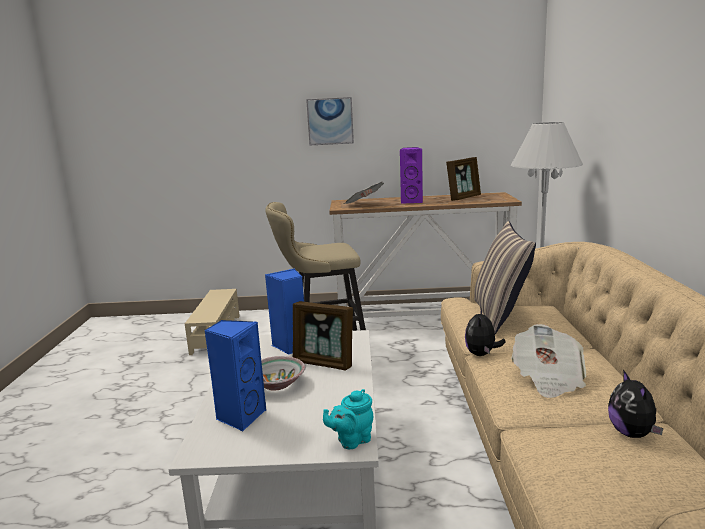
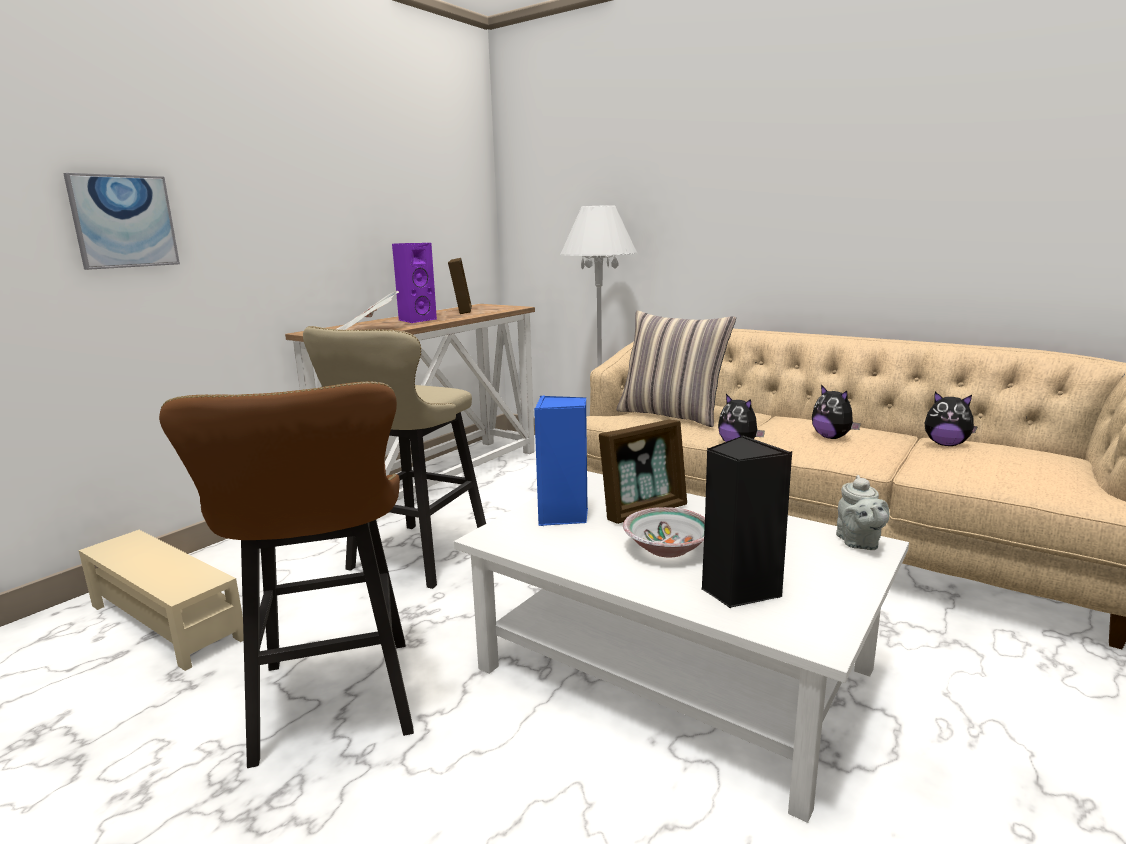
camera: 55 degrees left, 0 degrees up
(186, 396) = (334, 713): none -> brown stool
(240, 417) = (737, 590): blue speaker -> black speaker
(330, 121) = (265, 201): picture -> picture (124, 221)
(351, 440) = (858, 543): turquoise teapot -> grey teapot
(547, 379) = (832, 437): newspaper -> plush toy

